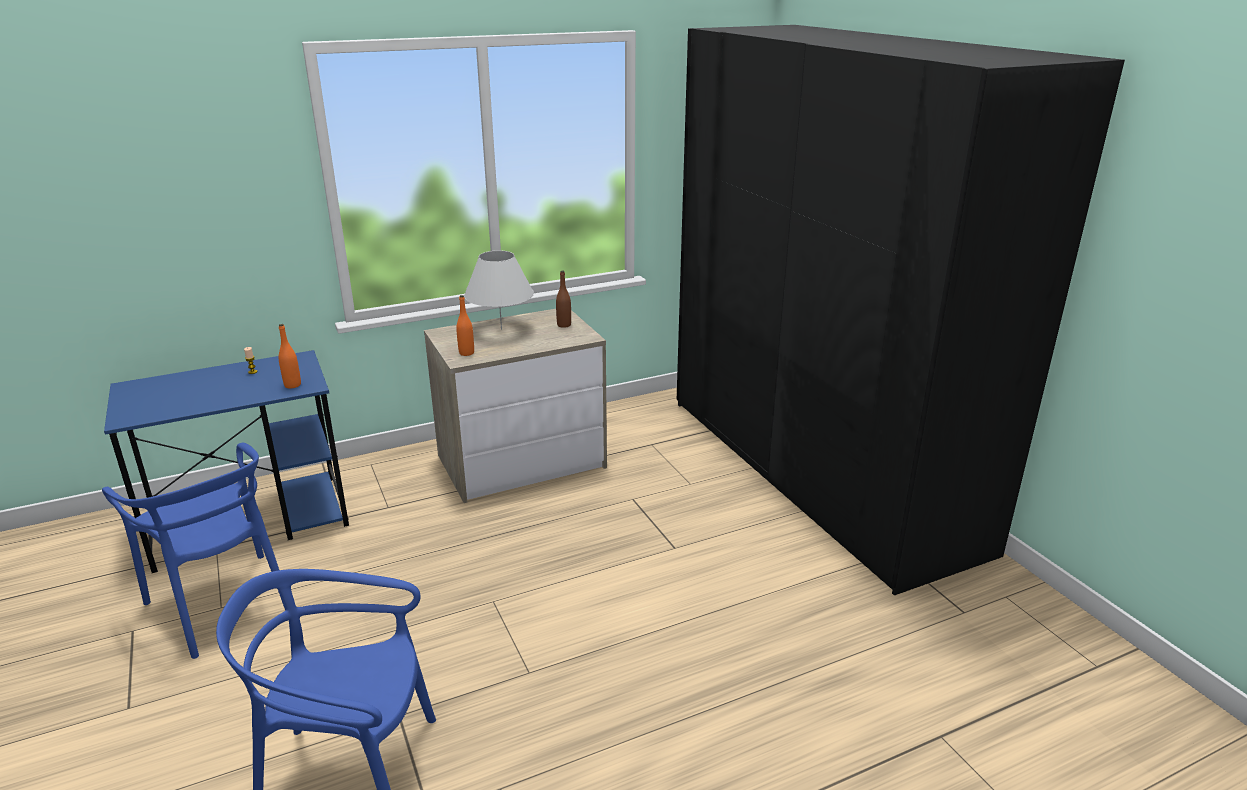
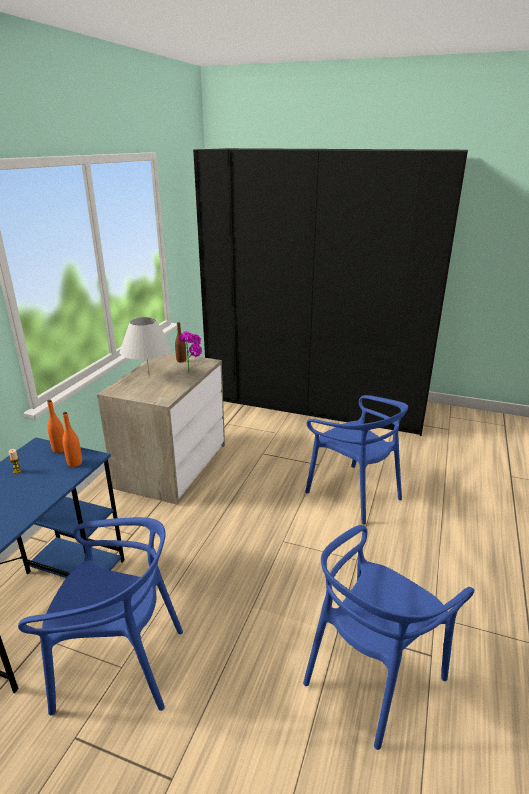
camera: 45 degrees left, 0 degrees up
(466, 353) = (158, 395): orange bottle -> orange bottle (59, 449)
(550, 342) = (194, 371): none -> potted plant
(655, 605) = (354, 493): none -> blue chair

